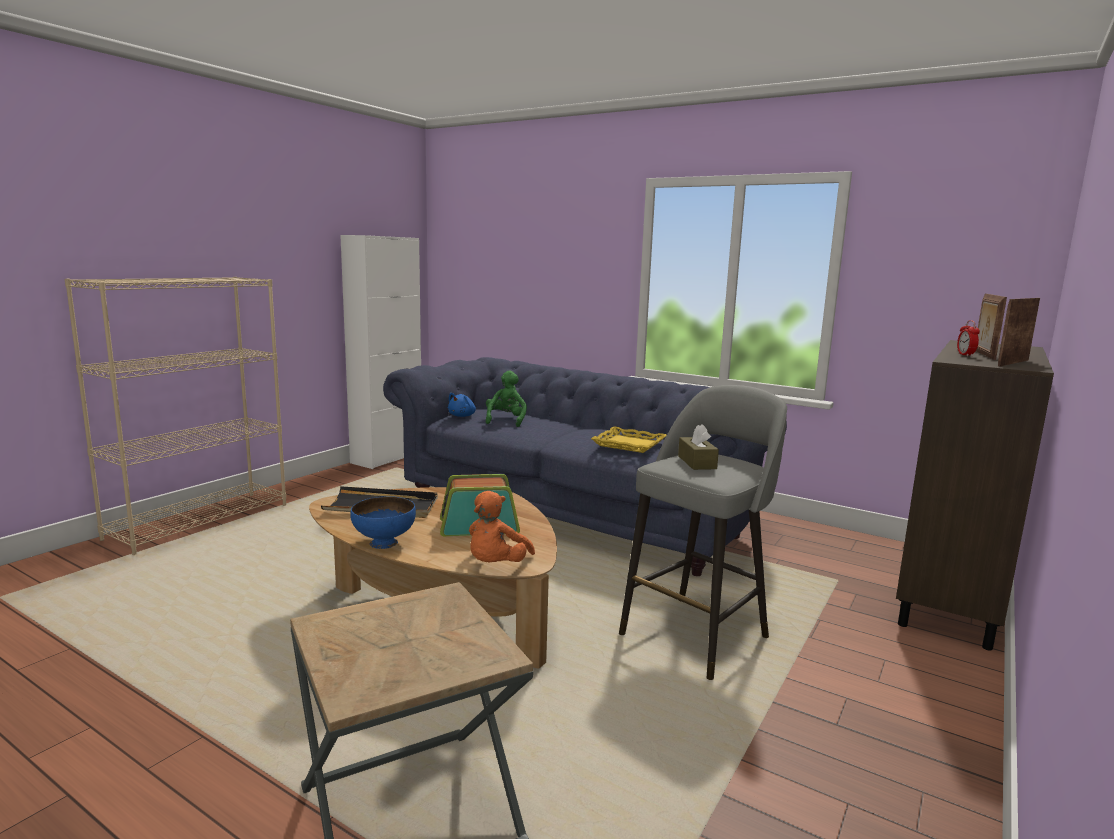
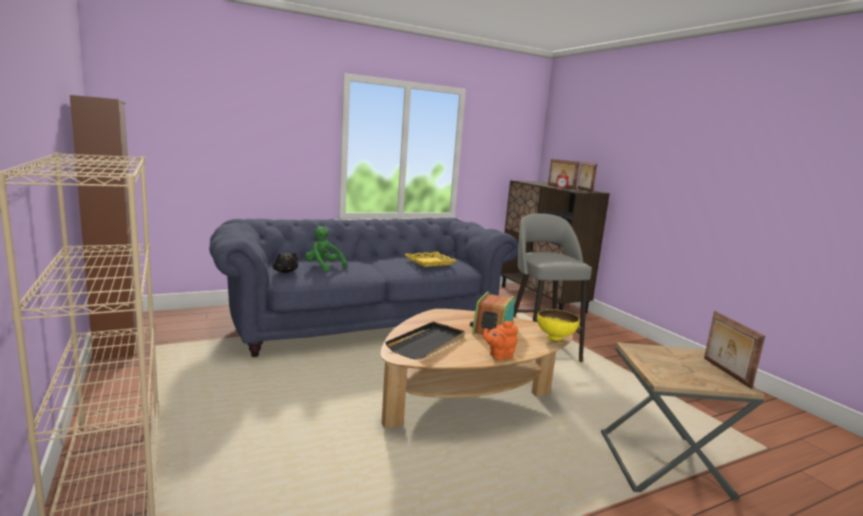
camera: 60 degrees left, 0 degrees up
(384, 543) = (499, 356): blue bowl -> orange teapot
(387, 458) = (117, 342): white cabinet -> brown cabinet
(410, 680) = (725, 372): none -> picture frame
(462, 416) = (285, 272): blue plush toy -> black plush toy
(496, 565) = (555, 339): orange plush toy -> yellow bowl
(697, 462) = (551, 257): brown tissue box -> none

